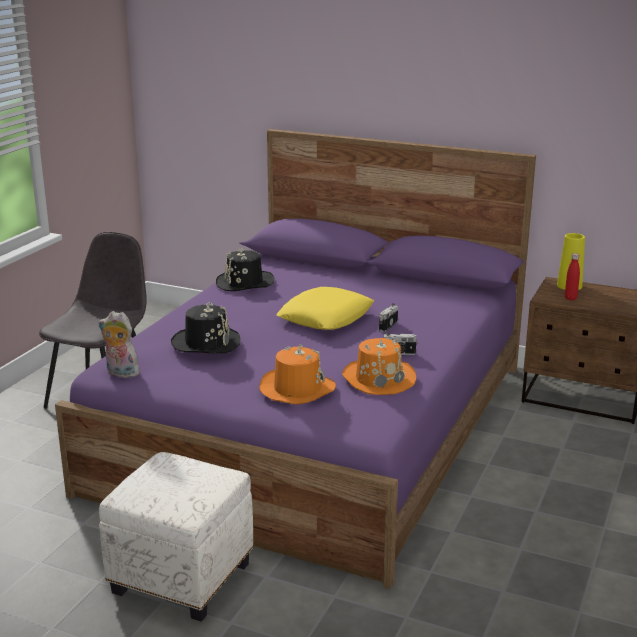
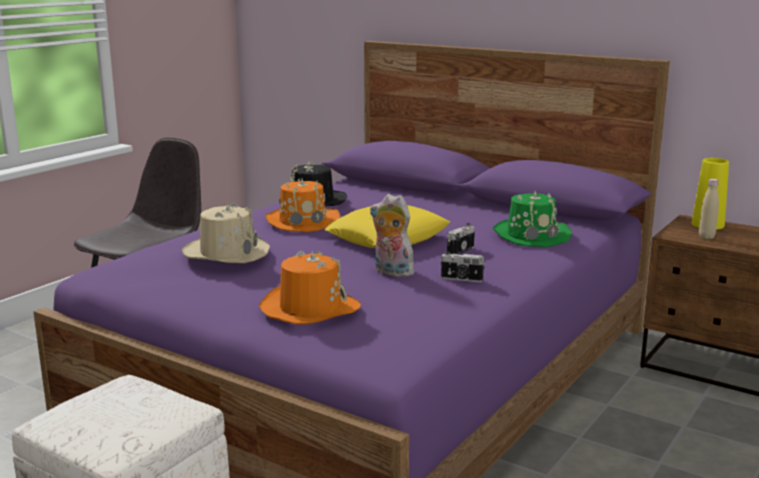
camera: 10 degrees right, 5 degrees down
(120, 373) = (110, 278): plush toy -> plush toy (391, 272)
(206, 343) = (226, 252): black hat -> beige hat
(378, 379) = (422, 305): orange hat -> orange hat (303, 221)
(437, 306) = (531, 235): none -> green hat
(570, 298) = (706, 237): red bottle -> beige bottle

